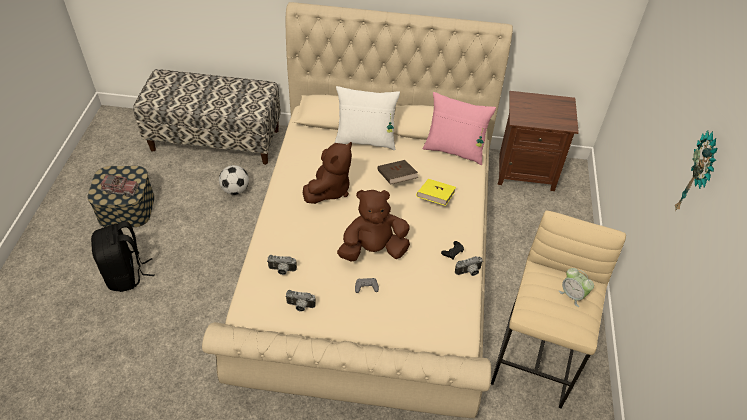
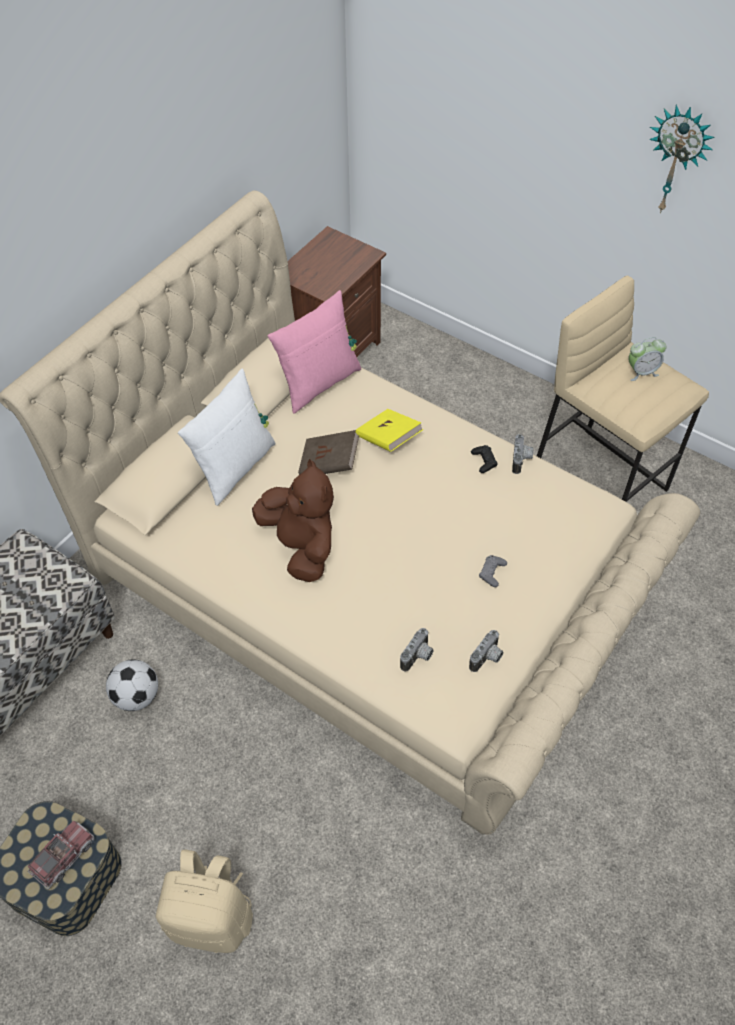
camera: 60 degrees left, 5 degrees up
(126, 274) = (212, 917): black backpack -> beige backpack
(373, 249) = (435, 540): brown plush toy -> none

